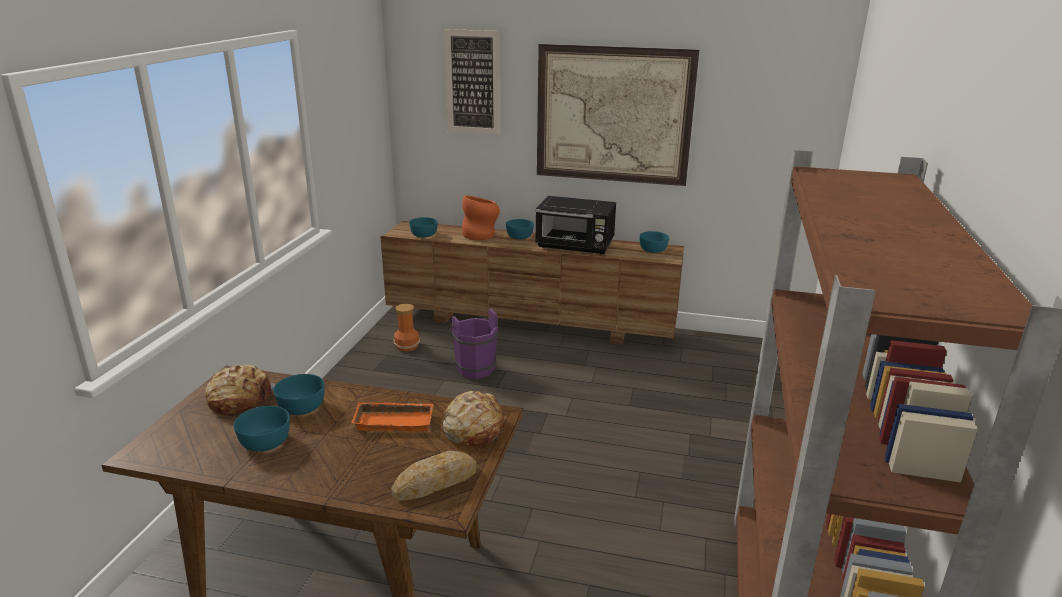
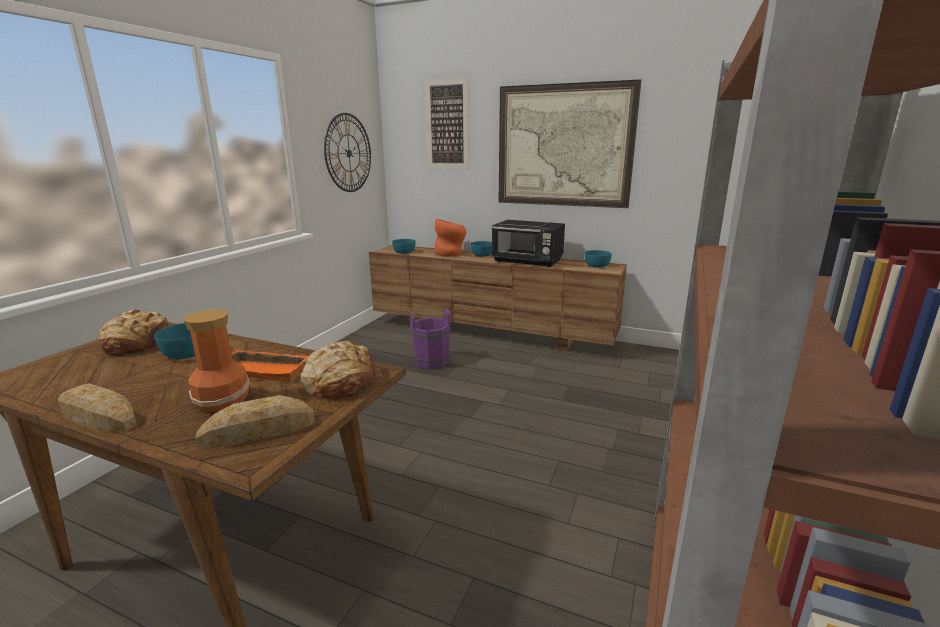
camera: 10 degrees right, 5 degrees down
(264, 441) = (122, 379): turquoise bowl -> none
(281, 482) = (98, 417): none -> bread
(357, 122) = (348, 153): none -> wall clock
(407, 346) = (382, 342): vase -> vase (223, 399)

